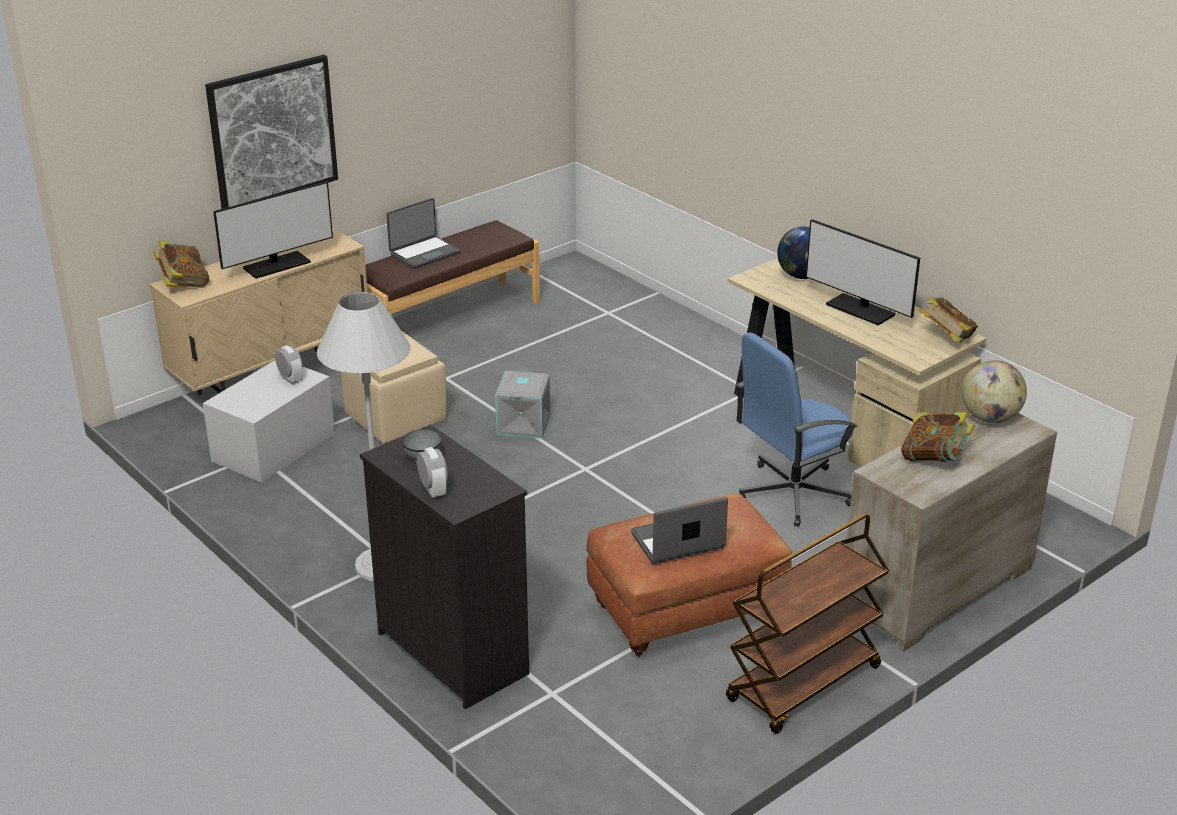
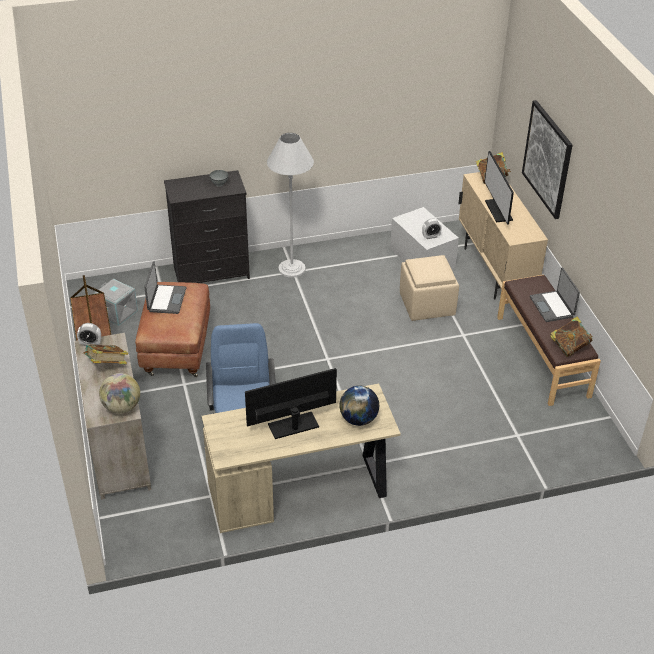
camera: 115 degrees right, 10 degrees up
(433, 490) = (192, 181): alarm clock -> alarm clock (90, 343)
(524, 424) = (389, 350): grey storage box -> grey storage box (117, 313)
(946, 338) = (228, 448): book -> book (569, 347)

